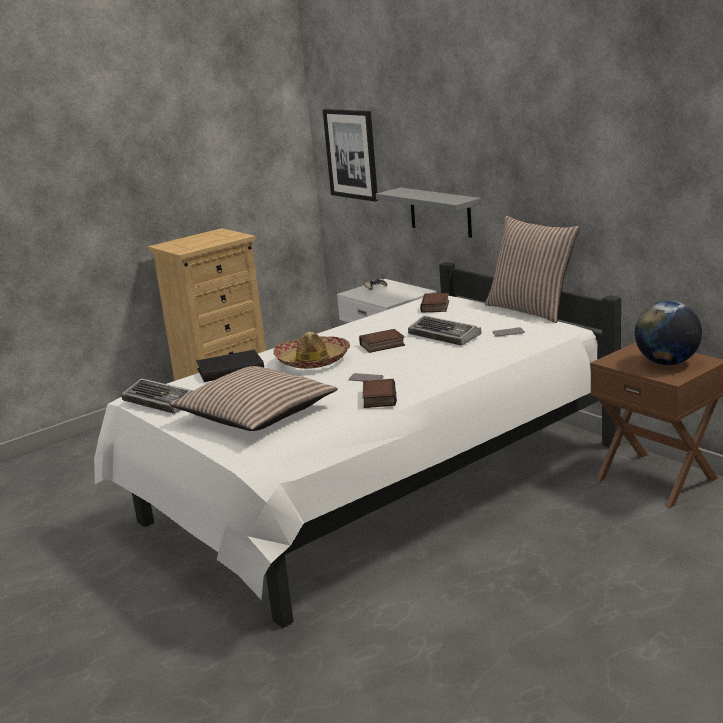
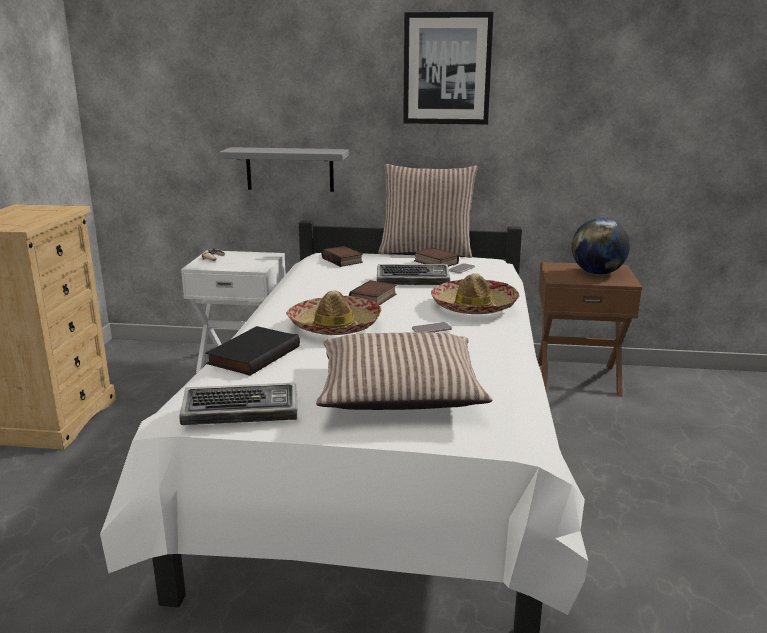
camera: 45 degrees left, 0 degrees up
(351, 154) = (151, 114): picture -> picture (447, 69)
(378, 398) = (486, 342): book -> book (434, 262)
(437, 368) = (474, 306): none -> hat

